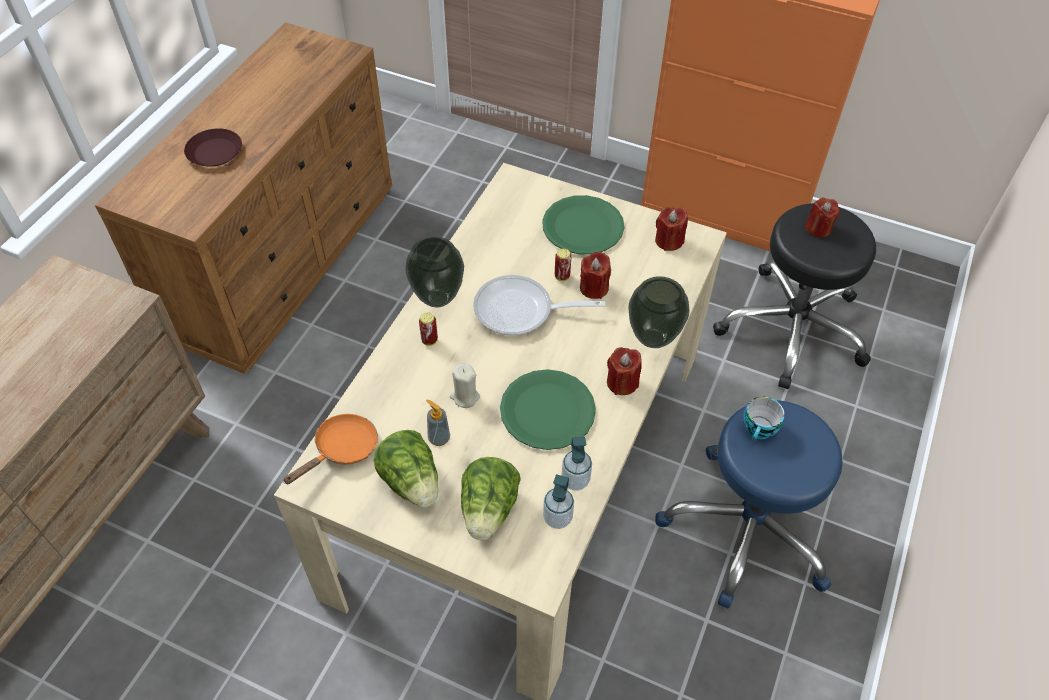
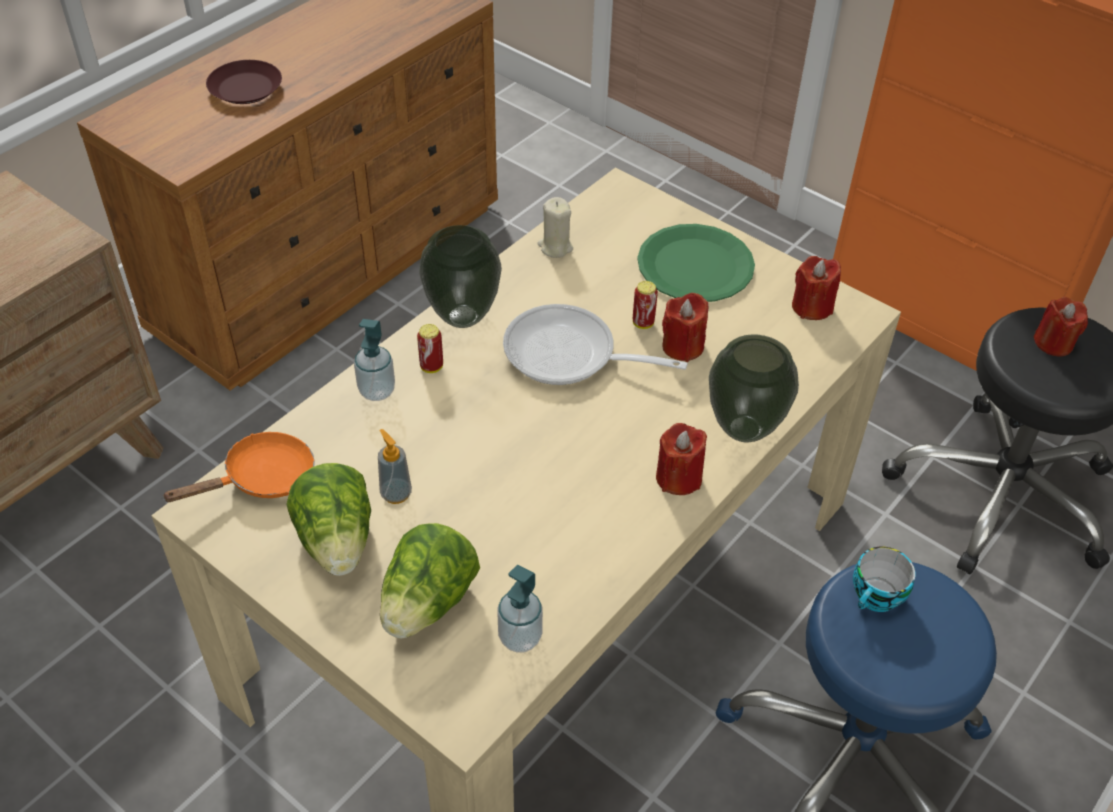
camera: 15 degrees right, 5 degrees down
(465, 397) = (451, 448): beige candle -> beige candle (555, 247)
(548, 411) = (559, 492): green plate -> none
(575, 480) = (564, 593): soap dispenser -> soap dispenser (377, 391)

